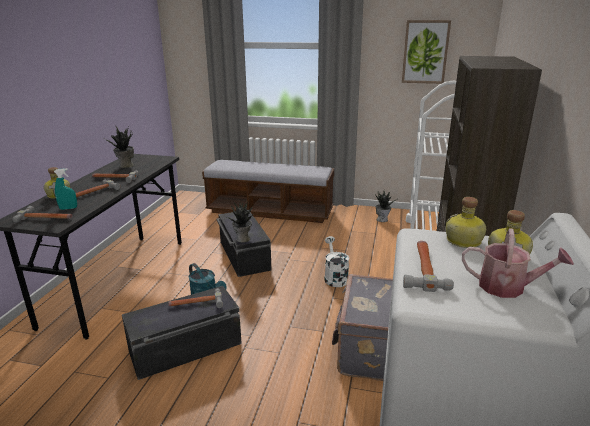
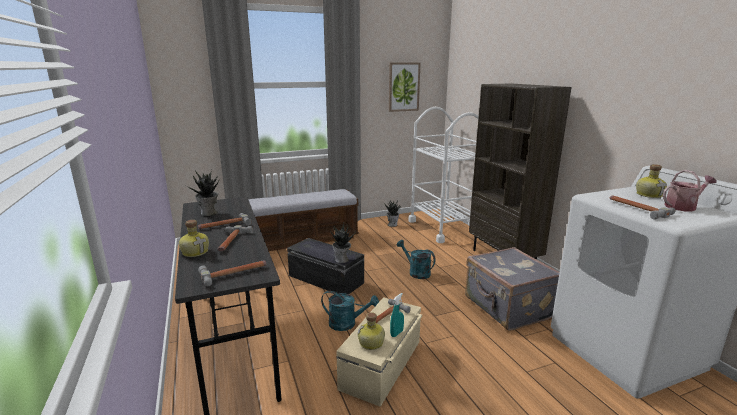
camera: 35 degrees left, 5 degrees down
(68, 208) = (237, 259): turquoise spray bottle -> turquoise spray bottle (396, 333)
(186, 348) = (383, 364): black storage box -> beige storage box
(334, 277) = (416, 272): white watering can -> turquoise watering can
(463, 241) = (617, 193): bottle -> bottle (371, 343)

